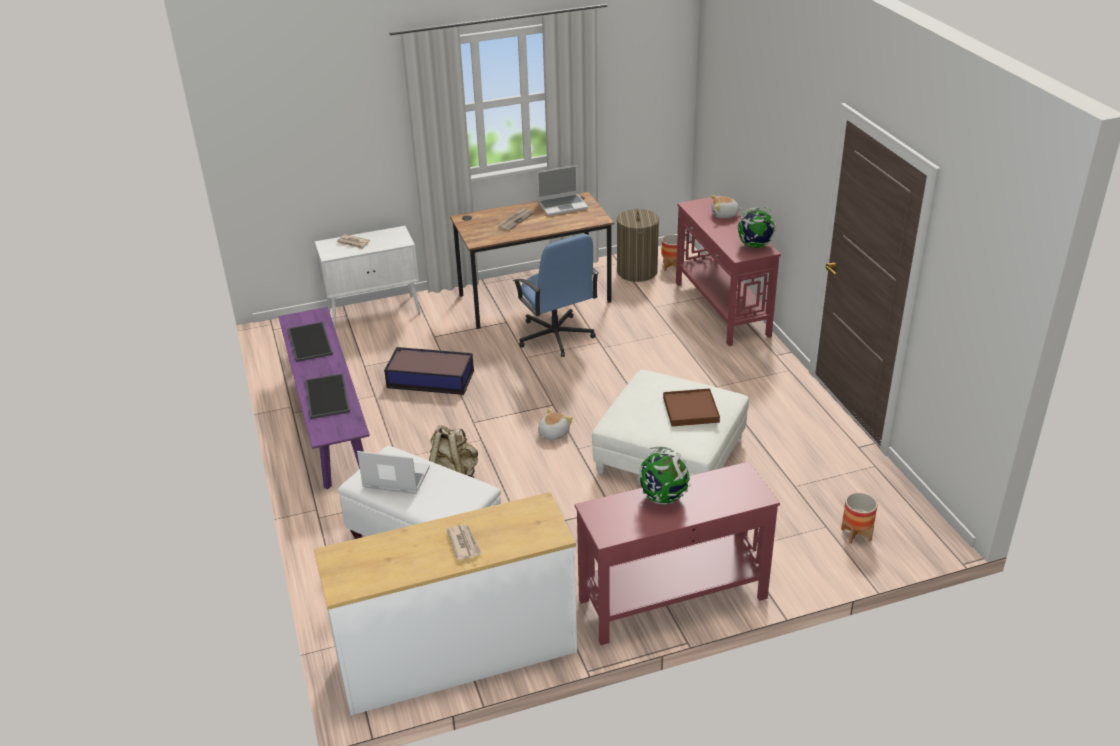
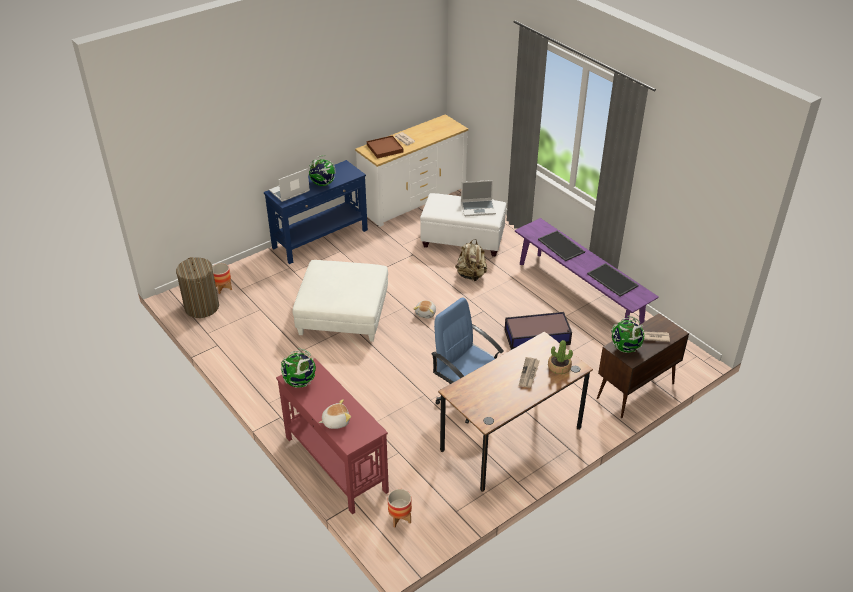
camera: 160 degrees right, 5 degrees up
(375, 312) = (635, 391): white cabinet -> brown cabinet
(393, 240) = (625, 348): none -> globe
(481, 220) = (559, 367): none -> potted plant
(563, 205) = (498, 404): laptop -> laptop (289, 192)
(637, 272) = (432, 500): laundry basket -> laundry basket (202, 307)
(671, 599) = (321, 239): red console table -> blue console table
(691, 410) = (328, 283): brown tray -> brown tray (385, 148)

